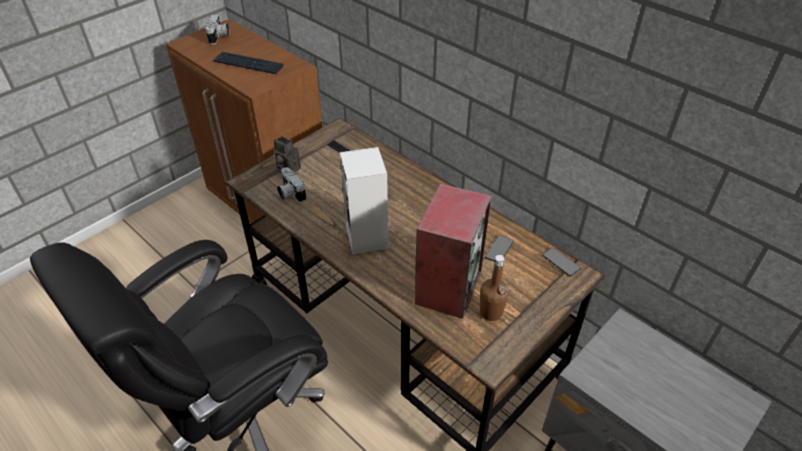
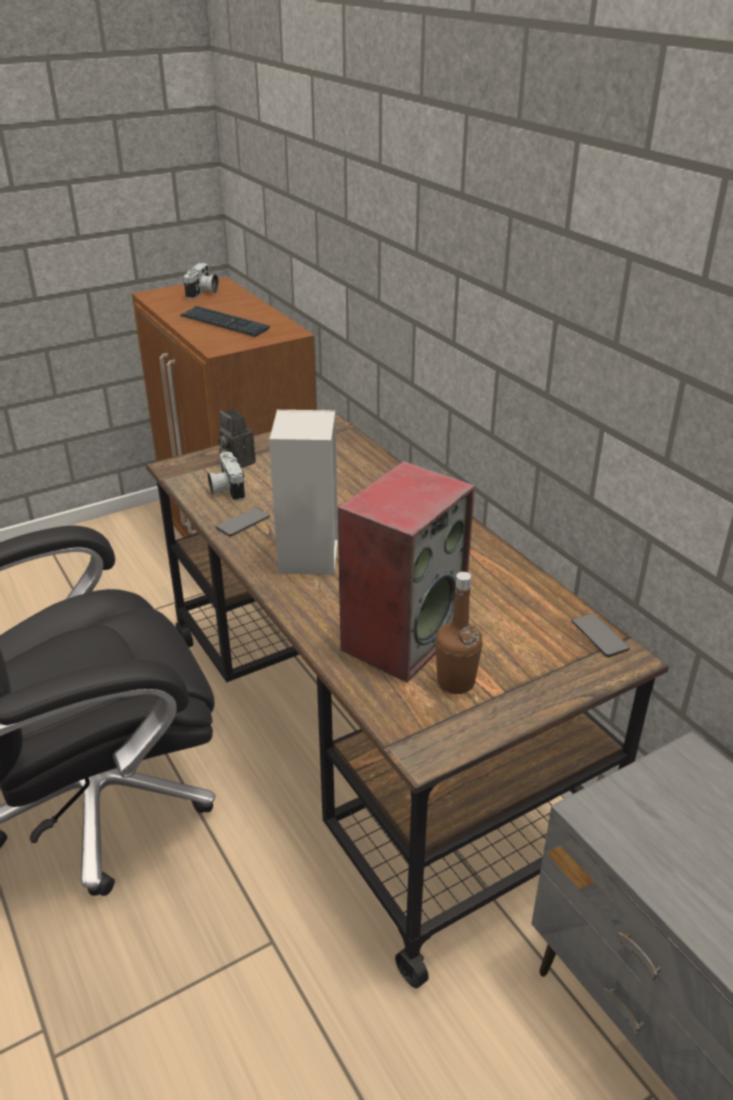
camera: 15 degrees right, 10 degrees down
(499, 249) = (504, 603): phone -> phone (243, 523)

